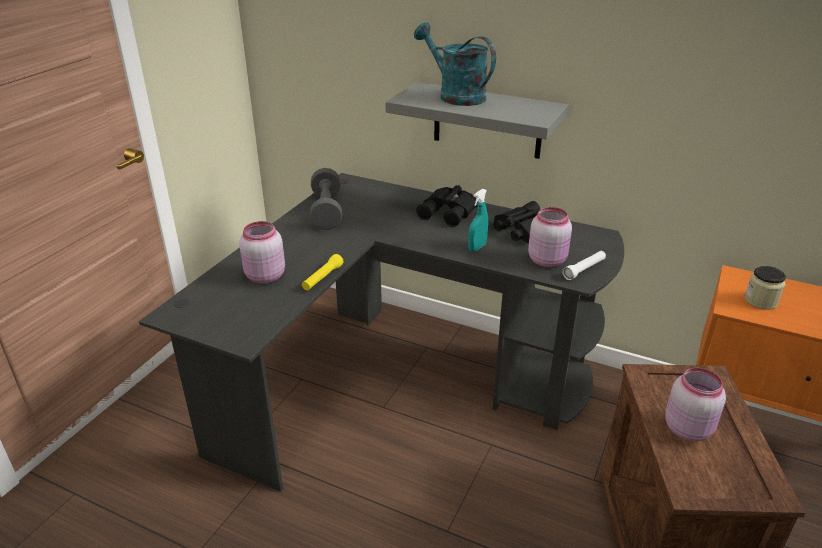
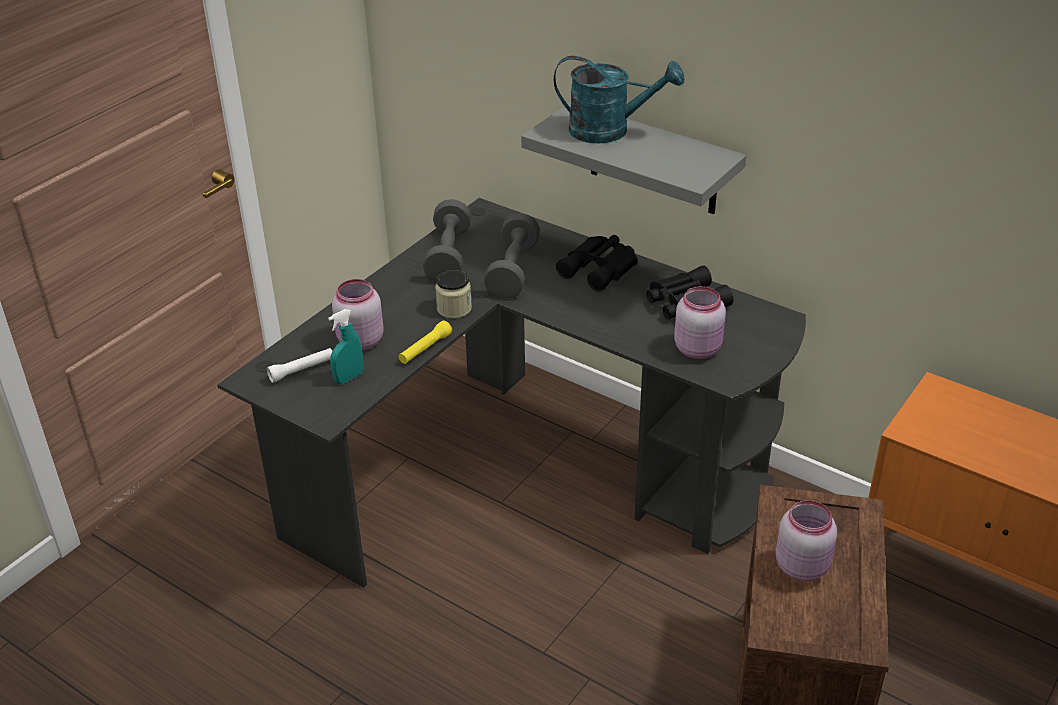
camera: 10 degrees right, 5 degrees up
(381, 217) = (513, 271): none -> grey dumbbell
(455, 95) = (610, 131): turquoise watering can -> turquoise watering can turned 135 degrees clockwise
(477, 247) = (618, 323): turquoise spray bottle -> turquoise spray bottle (349, 378)
(584, 269) = (738, 365): white flashlight -> white flashlight (302, 370)
(760, 301) = (949, 425): jar -> jar (454, 309)

